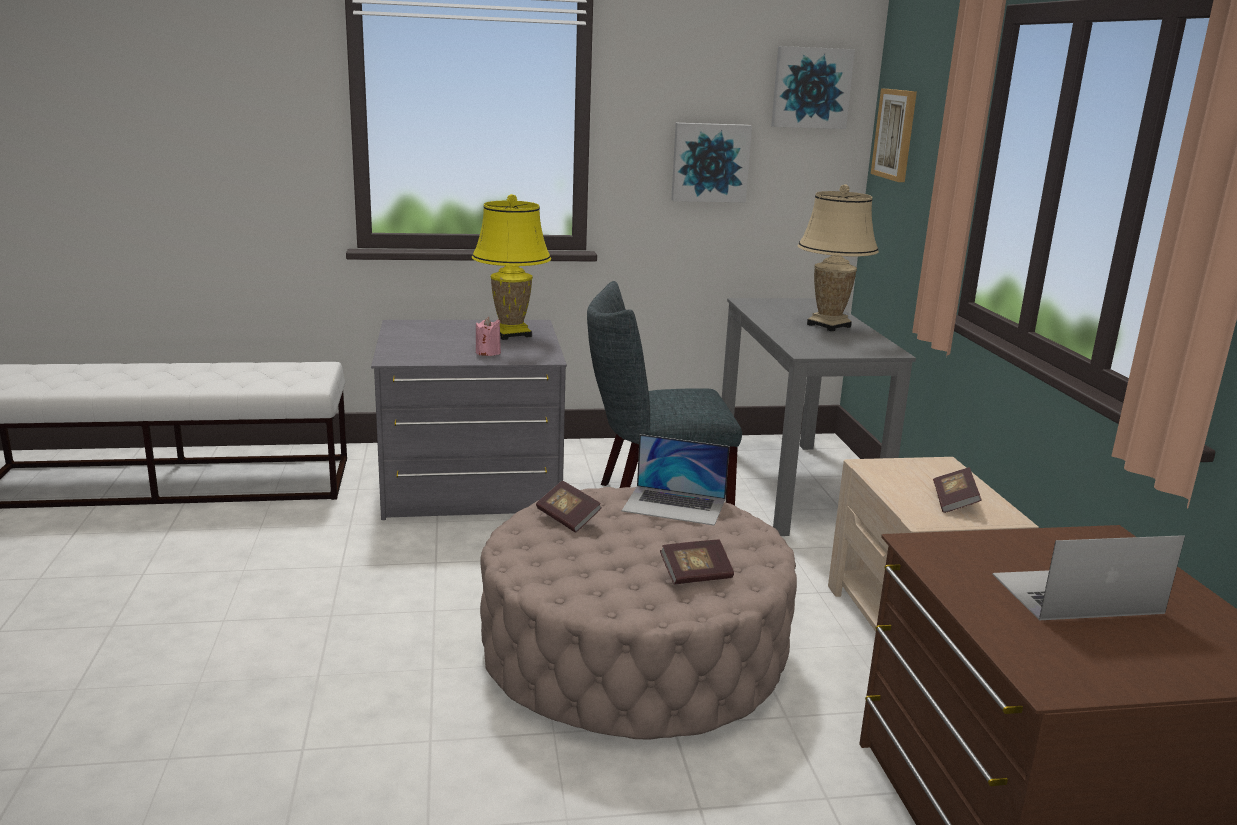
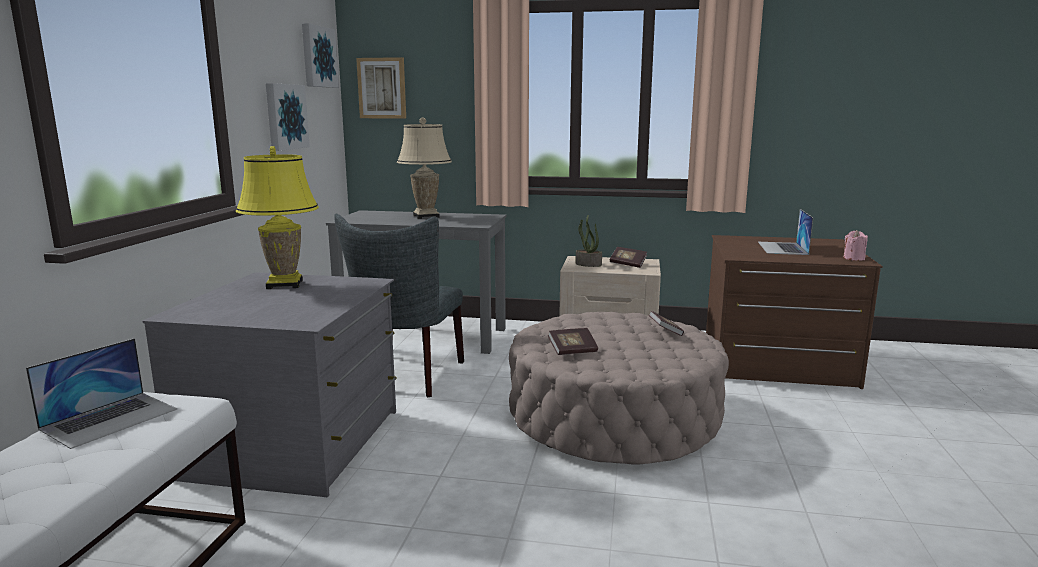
camera: 70 degrees left, 5 degrees down
(488, 352) = (332, 294): pink candle -> pink candle (854, 258)
(674, 505) = (565, 323): laptop -> laptop (110, 418)
(908, 473) = (588, 264): none -> potted plant

